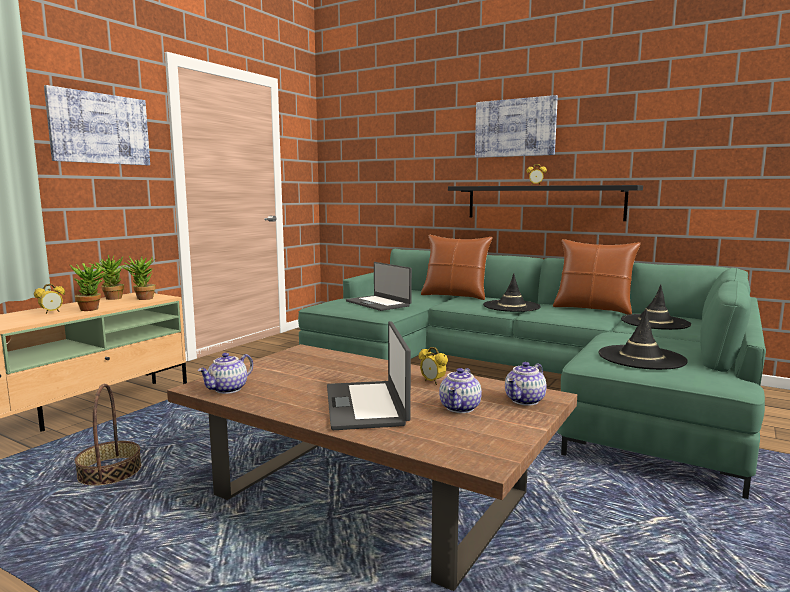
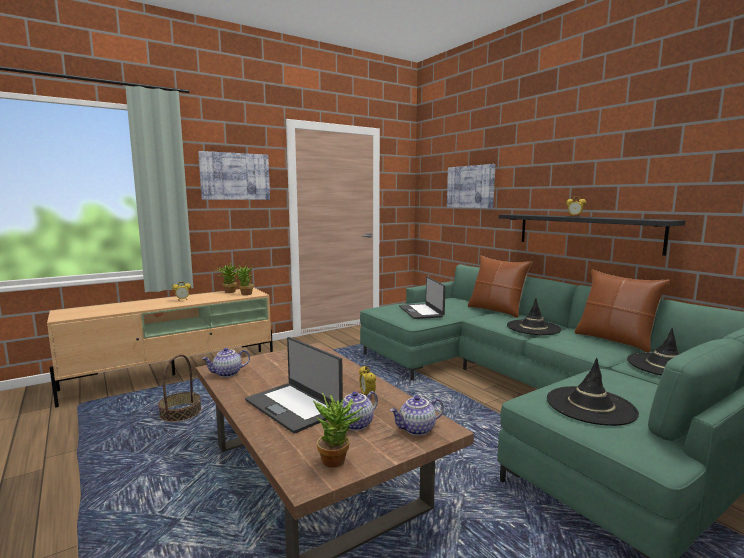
camera: 25 degrees right, 0 degrees up
(93, 309) = (207, 299): potted plant -> potted plant (338, 460)
(367, 405) = (294, 406): laptop -> laptop turned 60 degrees counterclockwise
(515, 128) = (563, 162): picture -> picture (470, 187)

